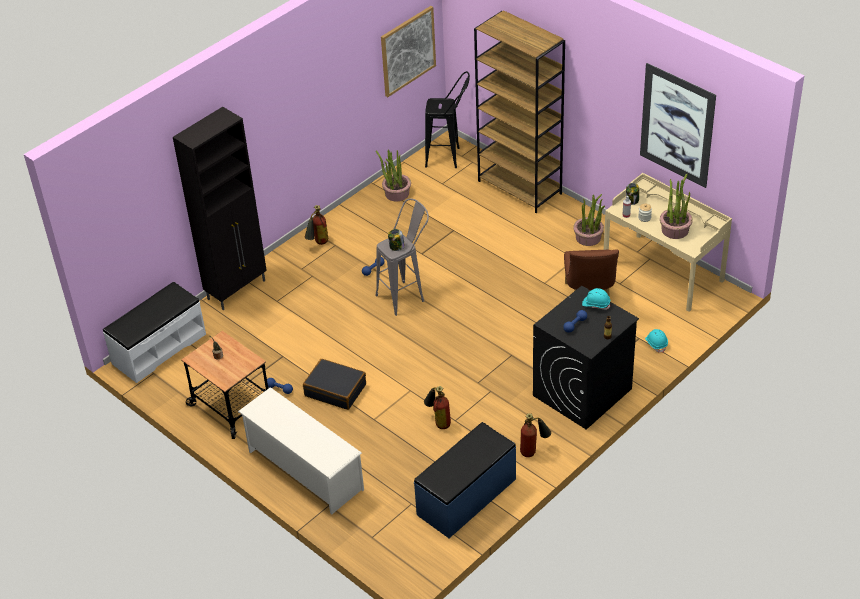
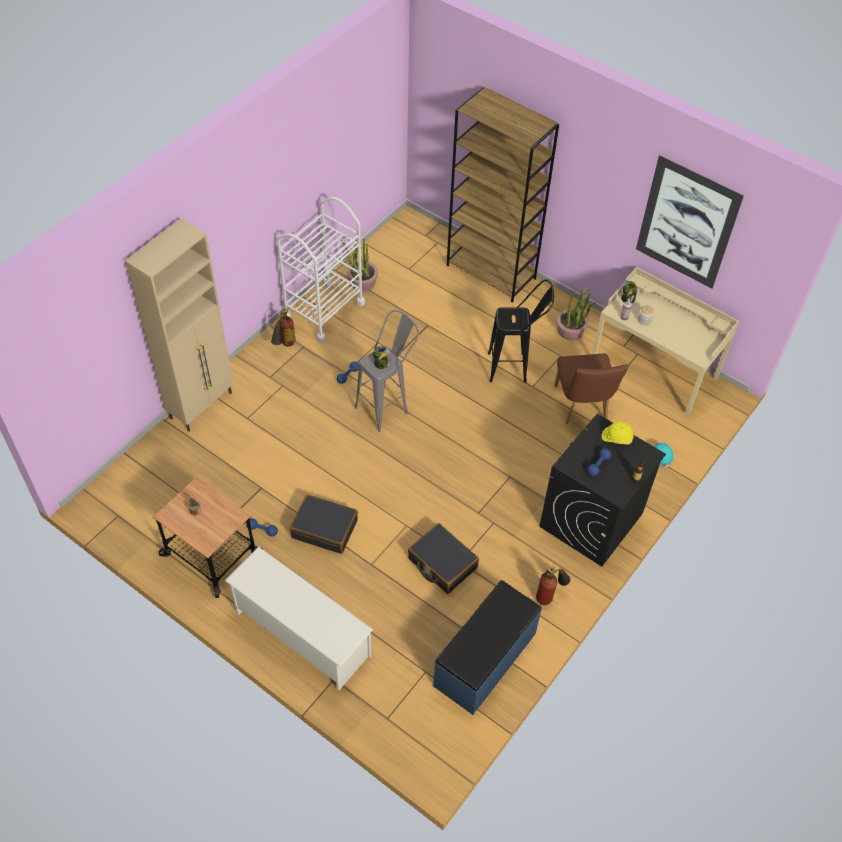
camera: 10 degrees left, 10 degrees up
(158, 348) = (121, 483): white bench -> none
(237, 289) = (202, 405): black cabinet -> beige cabinet
(358, 216) = (324, 310): none -> white cart
(407, 51) = (373, 129): picture -> none
(438, 421) = (442, 563): fire extinguisher -> black suitcase
(449, 157) = (412, 238): black stool -> black stool (514, 367)
(596, 304) = (617, 437): turquoise hard hat -> yellow hard hat
(675, 229) = (678, 334): potted plant -> none

